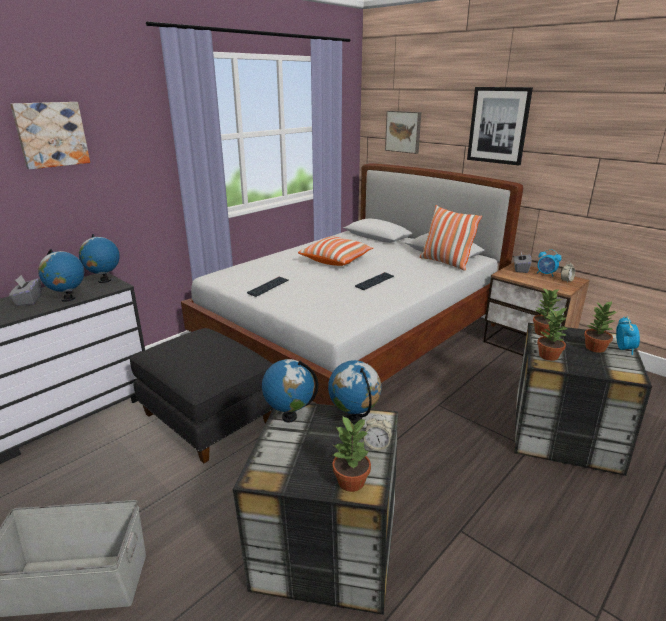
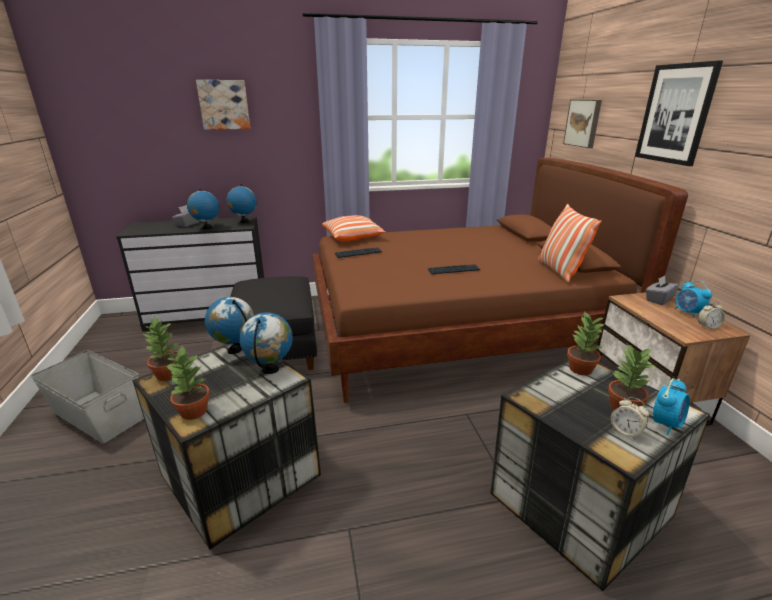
camera: 35 degrees right, 0 degrees up
(336, 260) = (449, 245): pillow -> pillow (353, 237)
(354, 340) = (456, 330): white bed -> brown bed
(377, 446) = (251, 396): alarm clock -> alarm clock (625, 431)
(549, 356) = (545, 393): potted plant -> potted plant (168, 375)

